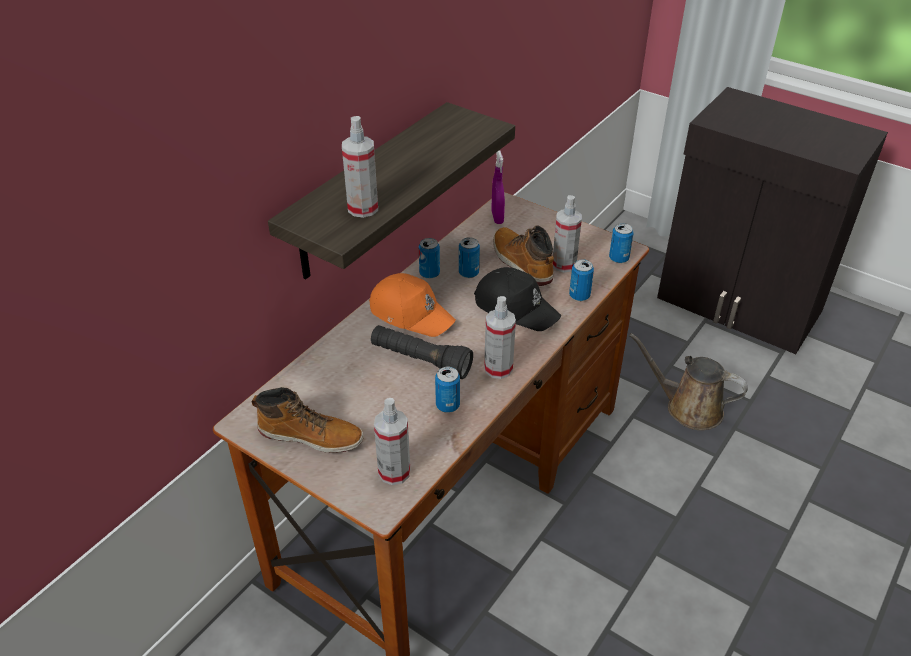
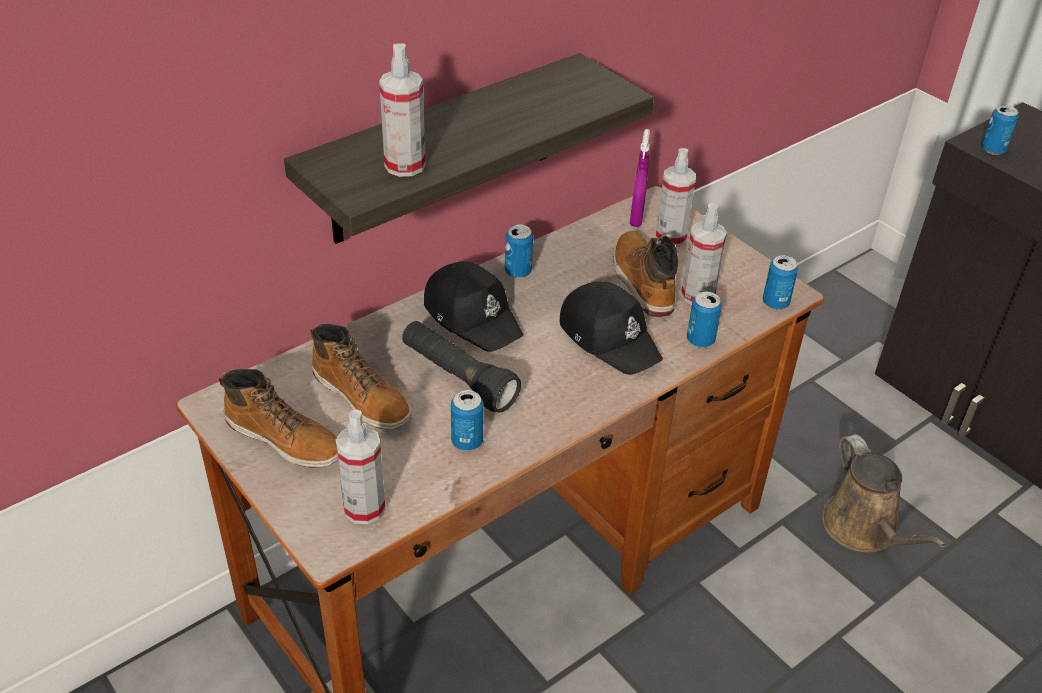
camera: 15 degrees right, 0 degrees up
(356, 391) = (362, 397): none -> boot
(411, 313) = (473, 316): orange cap -> black cap
(468, 273) = (568, 281): can -> can (993, 149)
(498, 368) = (552, 410): spray bottle -> spray bottle (670, 237)
(688, 408) = (863, 529): brown watering can -> brown watering can turned 150 degrees counterclockwise

